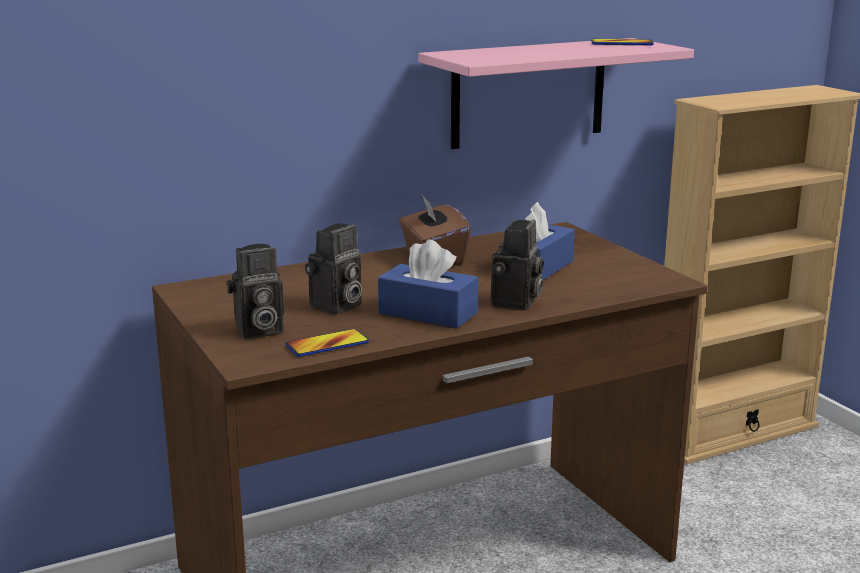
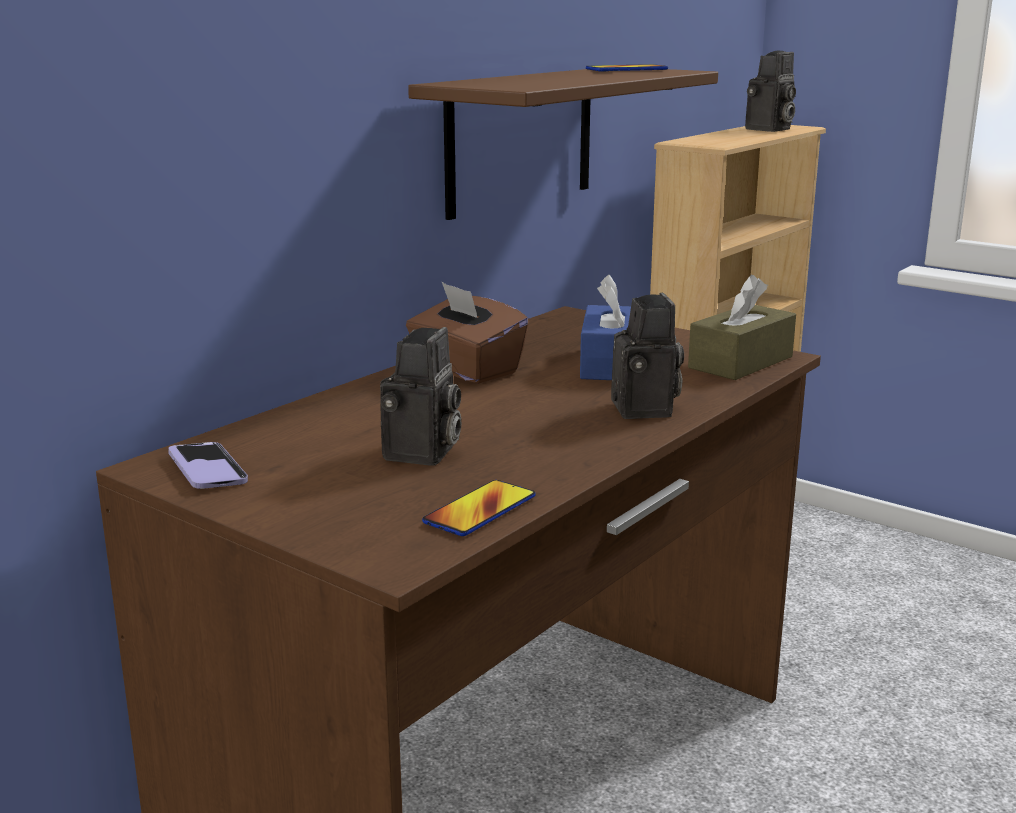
camera: 25 degrees left, 0 degrees up
(208, 294) = (207, 469): none -> phone
(257, 331) = (351, 509): camera -> camera (769, 129)
(428, 313) = (556, 441): blue tissue box -> none
(528, 93) = (520, 139): pink shelf -> brown shelf
(635, 281) = (740, 362): none -> brown tissue box

